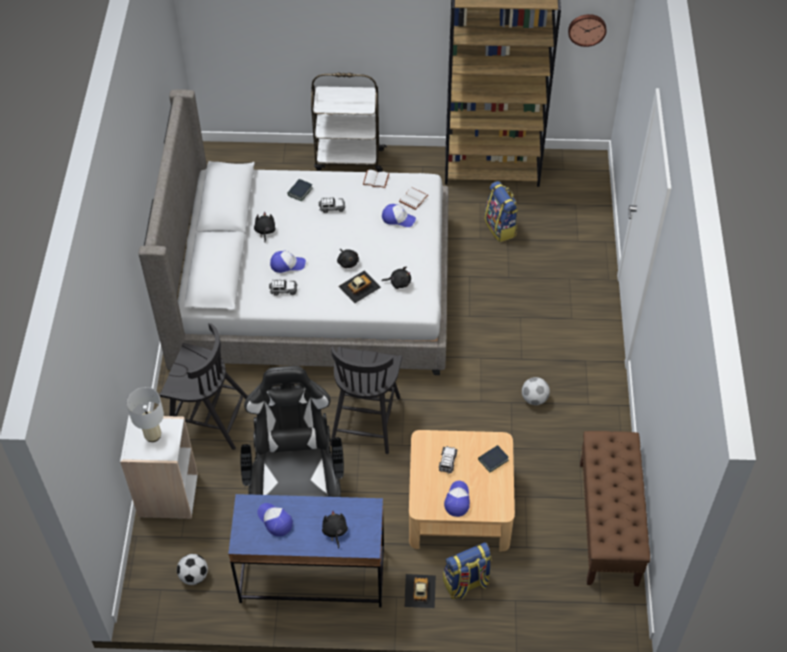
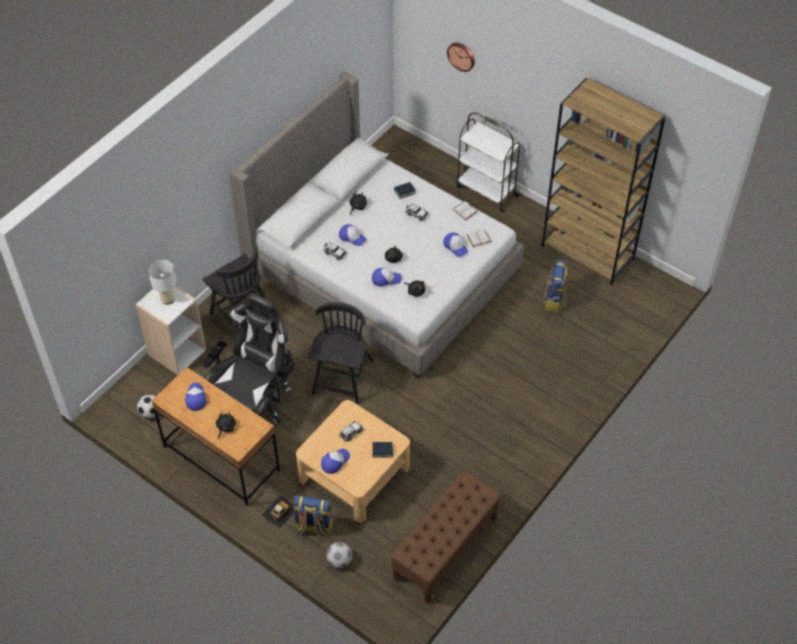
camera: 35 degrees right, 0 degrees up
(312, 576) = (221, 458): blue desk -> brown desk
(359, 286) = (386, 279): toy car -> cap
(366, 418) = (342, 378): black chair -> black chair turned 150 degrees clockwise
(534, 399) = (470, 434): football -> football (339, 561)
(587, 29) = (685, 173): wall clock -> wall clock (461, 56)

